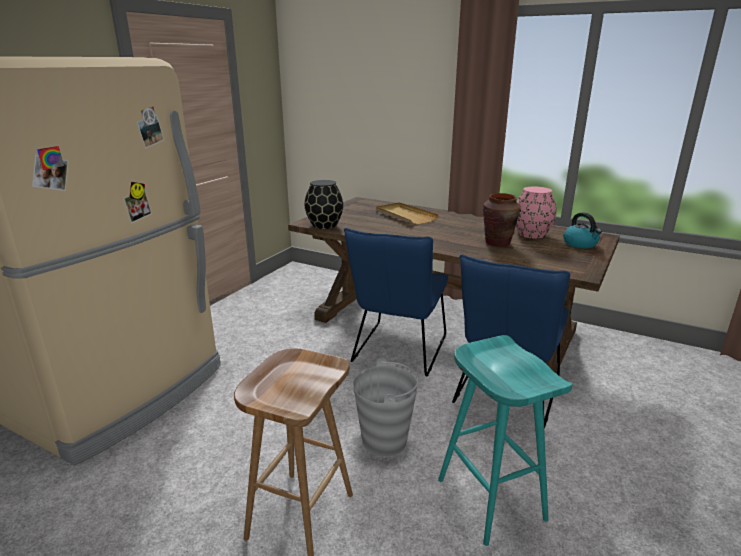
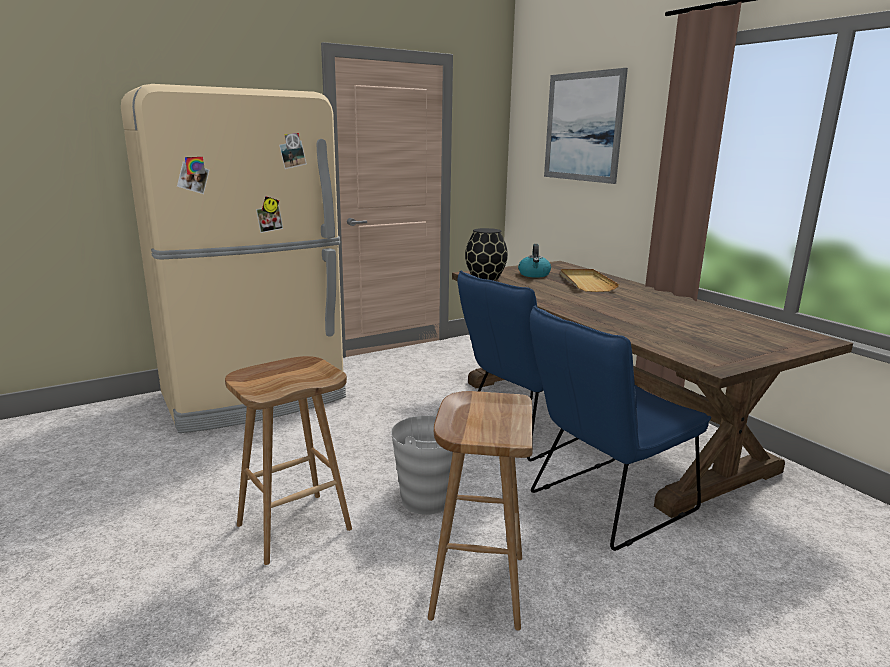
camera: 30 degrees right, 5 degrees down
(366, 80) = (583, 127): none -> picture
(489, 498) = (476, 585): turquoise stool -> brown stool
(497, 243) = (654, 321): brown vase -> none
(531, 234) = (715, 321): pink vase -> none
(580, 244) = (770, 340): kettle -> kettle (534, 274)

